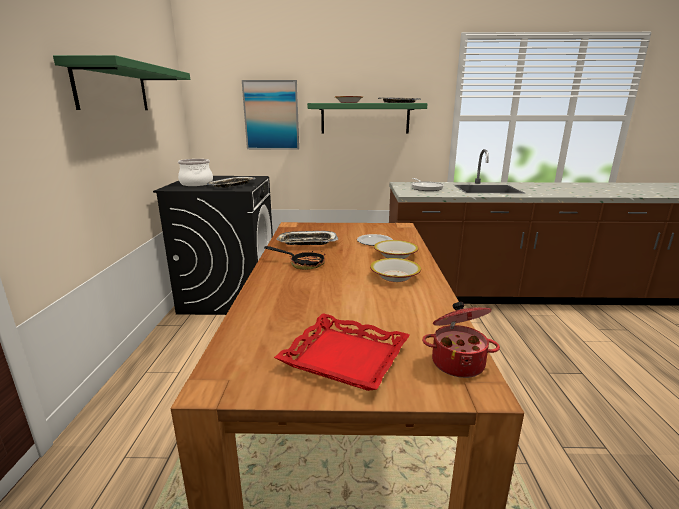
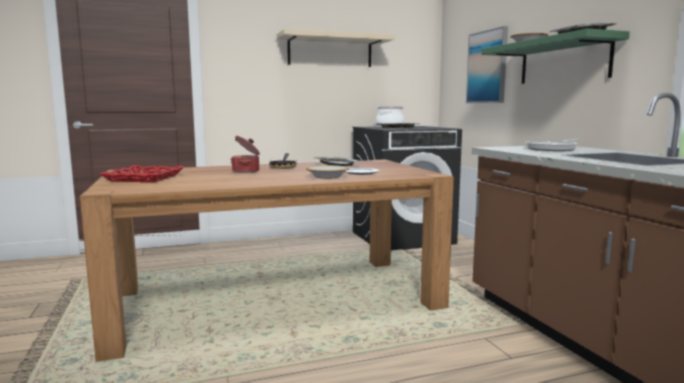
camera: 70 degrees right, 10 degrees down
(112, 88) = (330, 51): green shelf -> beige shelf
(395, 276) = (274, 178): bowl -> none
(457, 362) = (135, 188): cooking pot -> cooking pot (246, 171)

